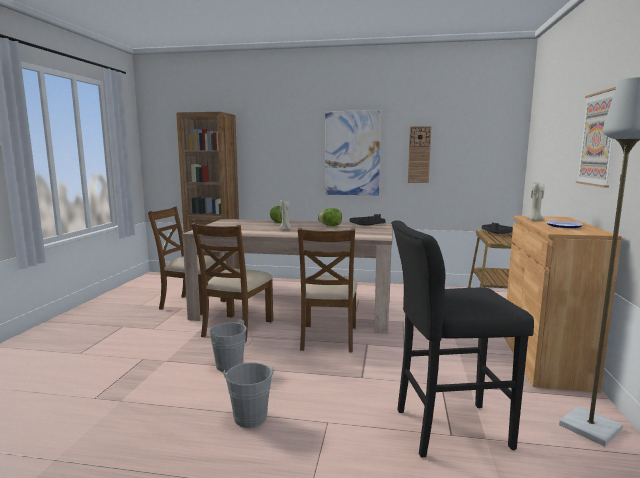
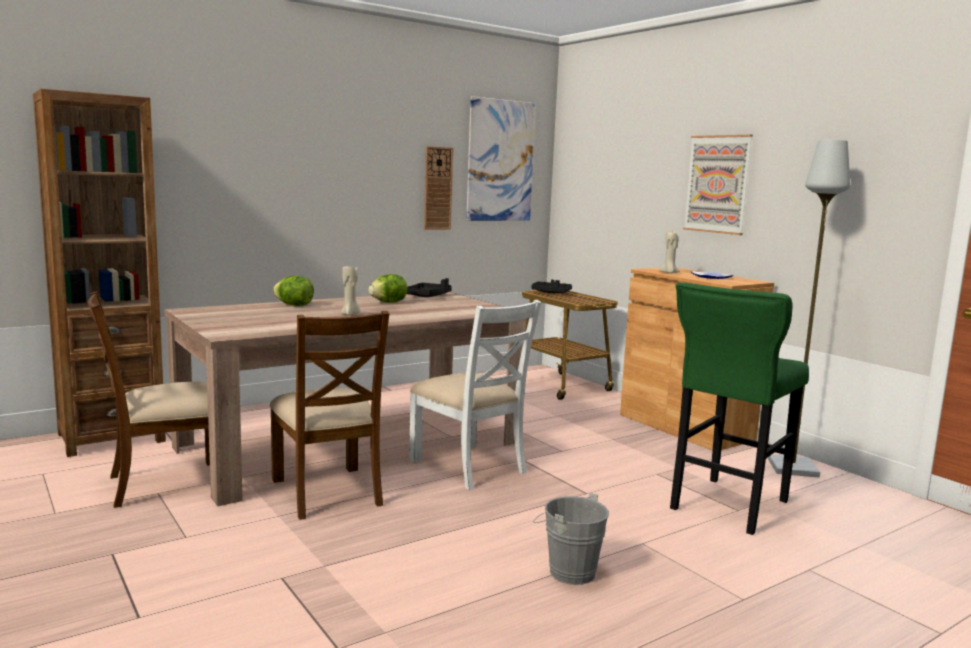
camera: 45 degrees left, 0 degrees up
(231, 367) = (433, 536): grey bucket -> none
(328, 338) = (469, 466): brown chair -> white chair
(352, 153) = (347, 184): picture -> picture (500, 161)
(446, 429) = (727, 507): black stool -> green stool

